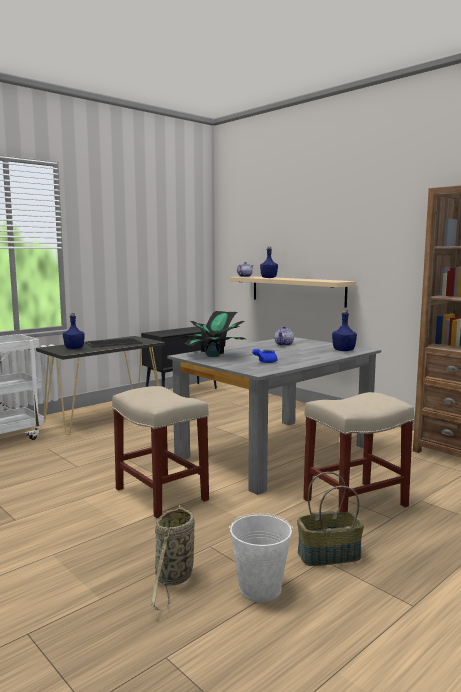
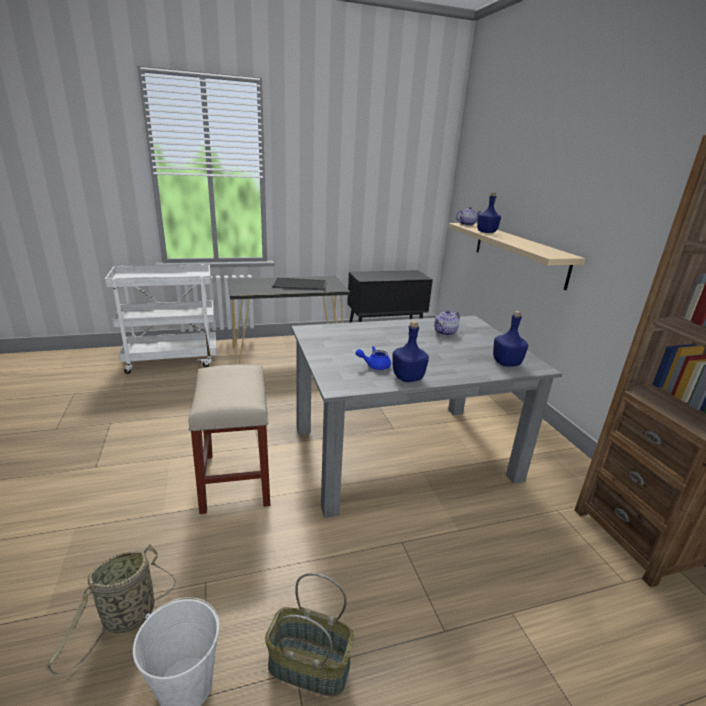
camera: 25 degrees right, 15 degrees up
(74, 348) = (255, 285): blue bottle -> blue bottle (407, 377)
(213, 355) = (336, 337): potted plant -> none
(354, 503) = (419, 580): beige stool -> none

